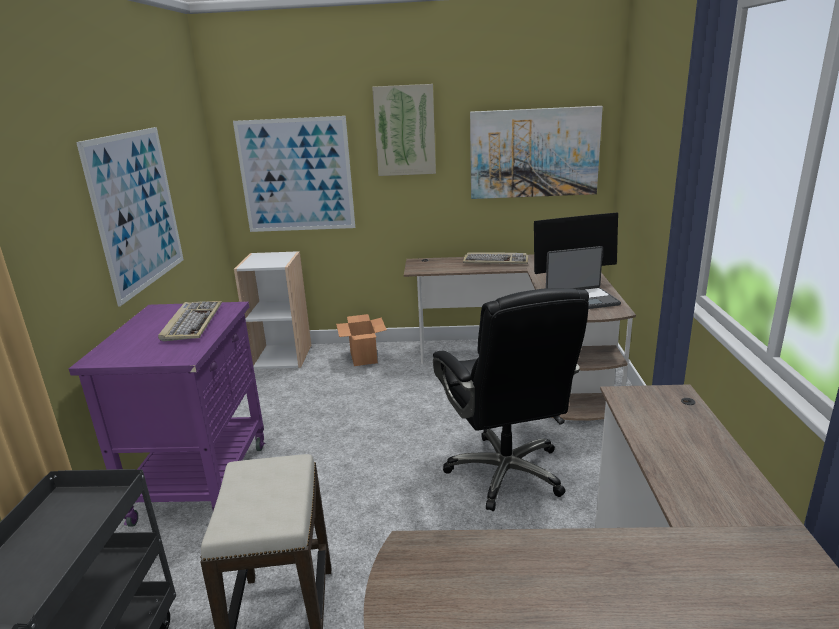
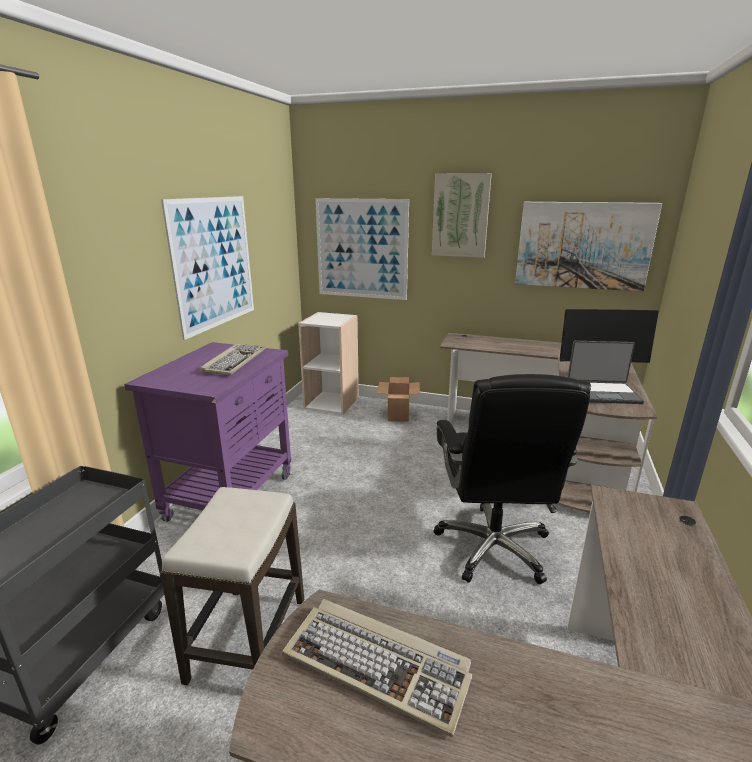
camera: 15 degrees right, 0 degrees up
(496, 261) = (530, 345): keyboard -> keyboard (379, 664)

